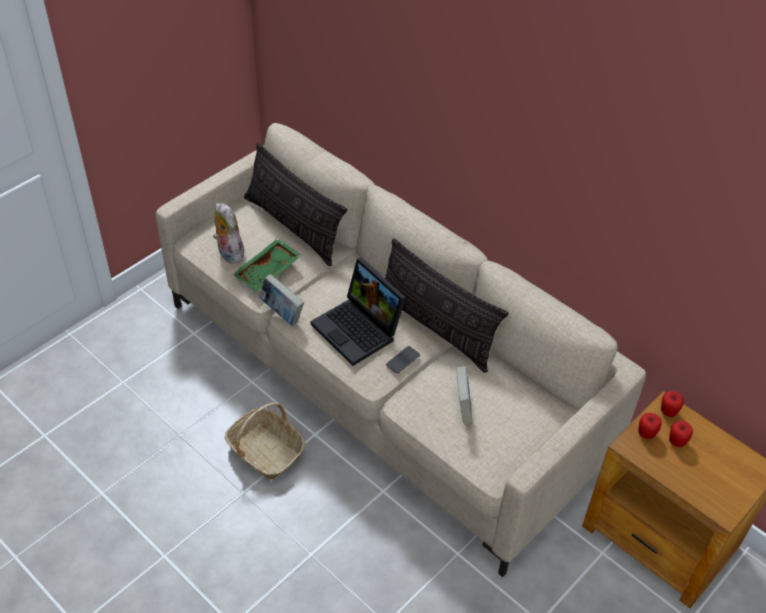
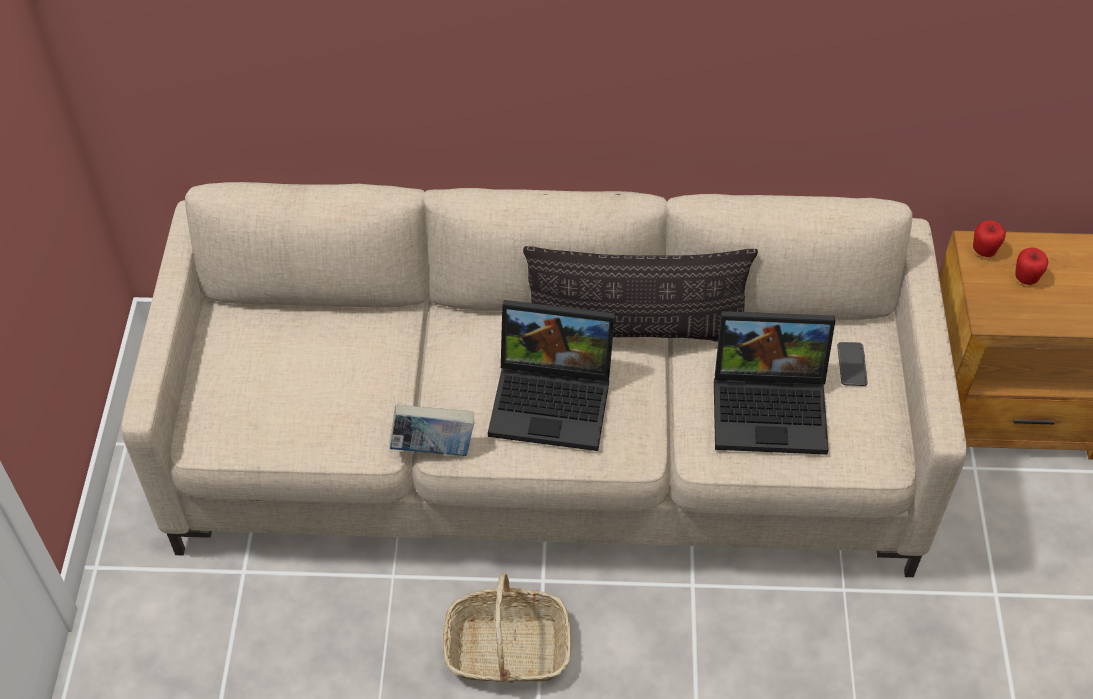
camera: 40 degrees left, 5 degrees up
(228, 253) = (270, 419): plush toy -> none
(268, 272) = (354, 406): green tray -> none
(293, 227) = (316, 323): pillow -> none
(403, 360) = (644, 400): phone -> phone (852, 364)
(462, 407) = (772, 406): book -> laptop
(646, 434) = (990, 292): apple -> none

